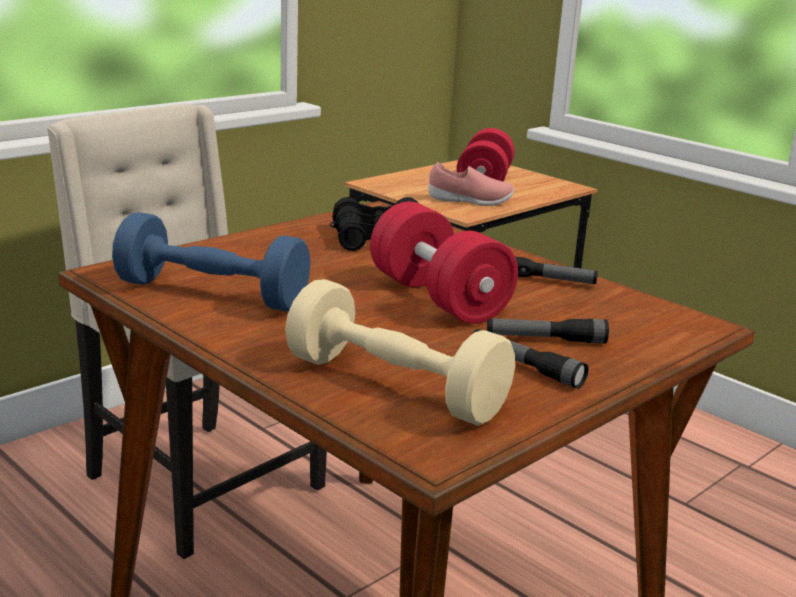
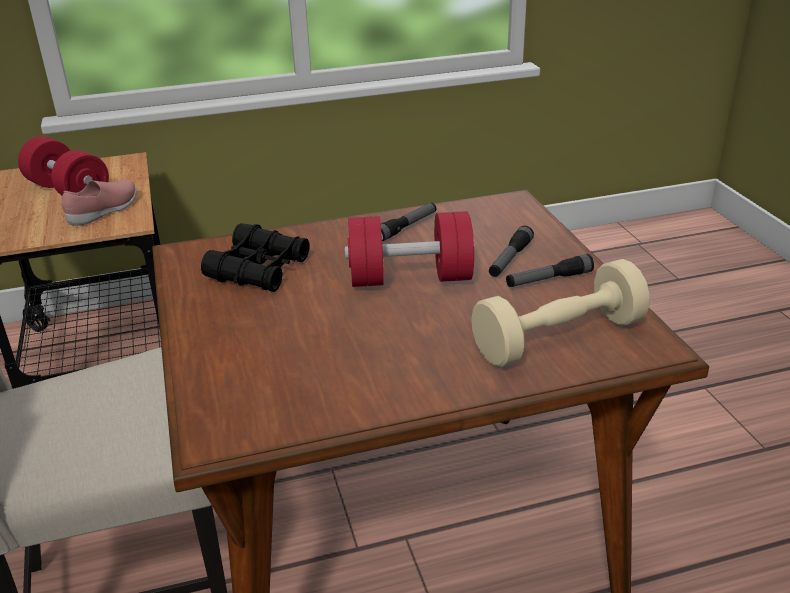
camera: 60 degrees left, 10 degrees up
(212, 294) = (324, 386): blue dumbbell -> none

